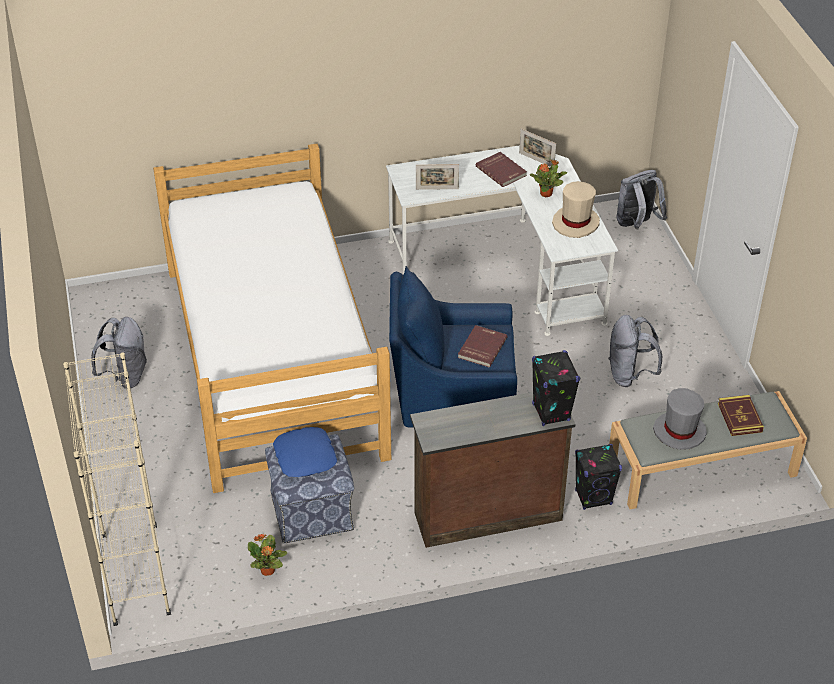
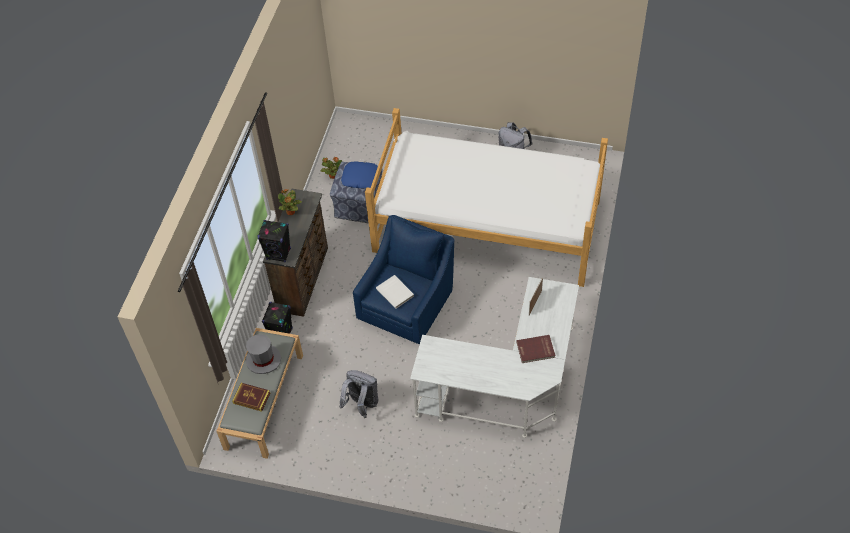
camera: 120 degrees right, 10 degrees up
(135, 575) = (365, 127): beige bookcase -> none
(481, 347) = (395, 292): red book -> white book
(536, 160) = (537, 378): picture frame -> none
(546, 193) = (494, 365): potted plant -> potted plant (290, 212)
(576, 223) = (452, 367): beige hat -> none
(637, 224) = (510, 495): grey backpack -> none

